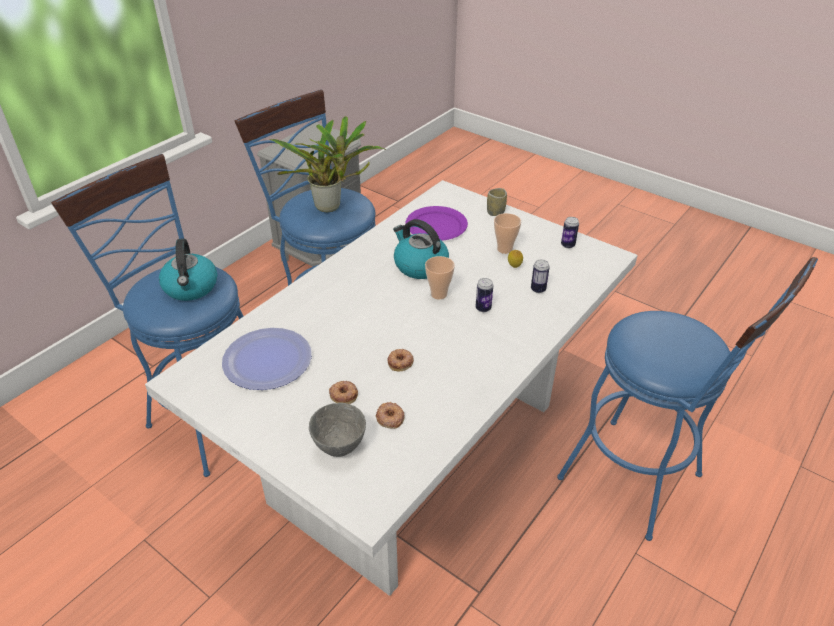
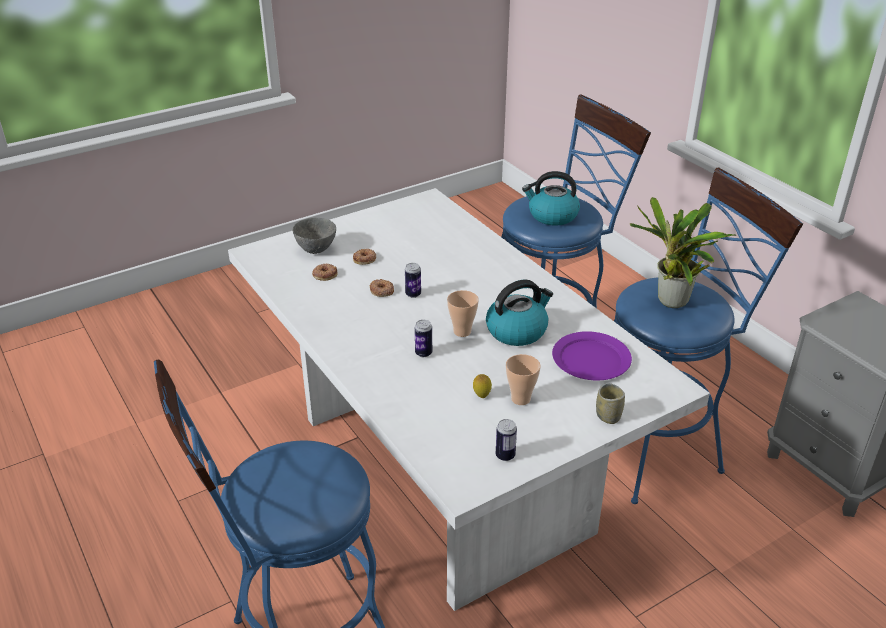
camera: 110 degrees right, 5 degrees down
(268, 360) = (427, 233): plate -> none
(538, 289) = (432, 400): can -> can (413, 294)

